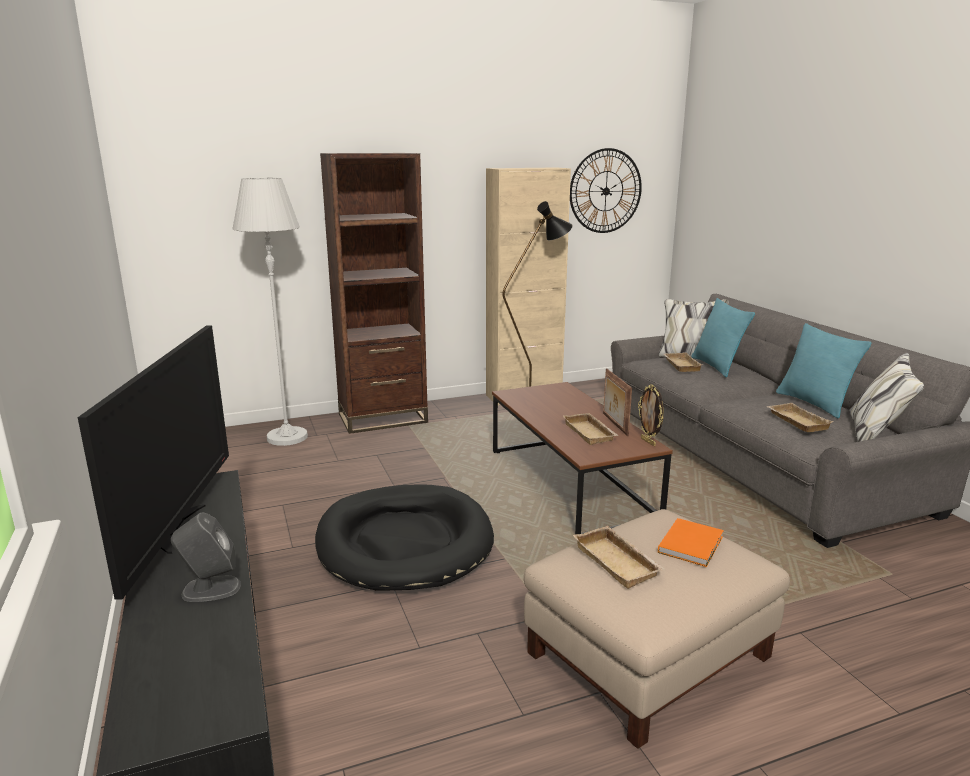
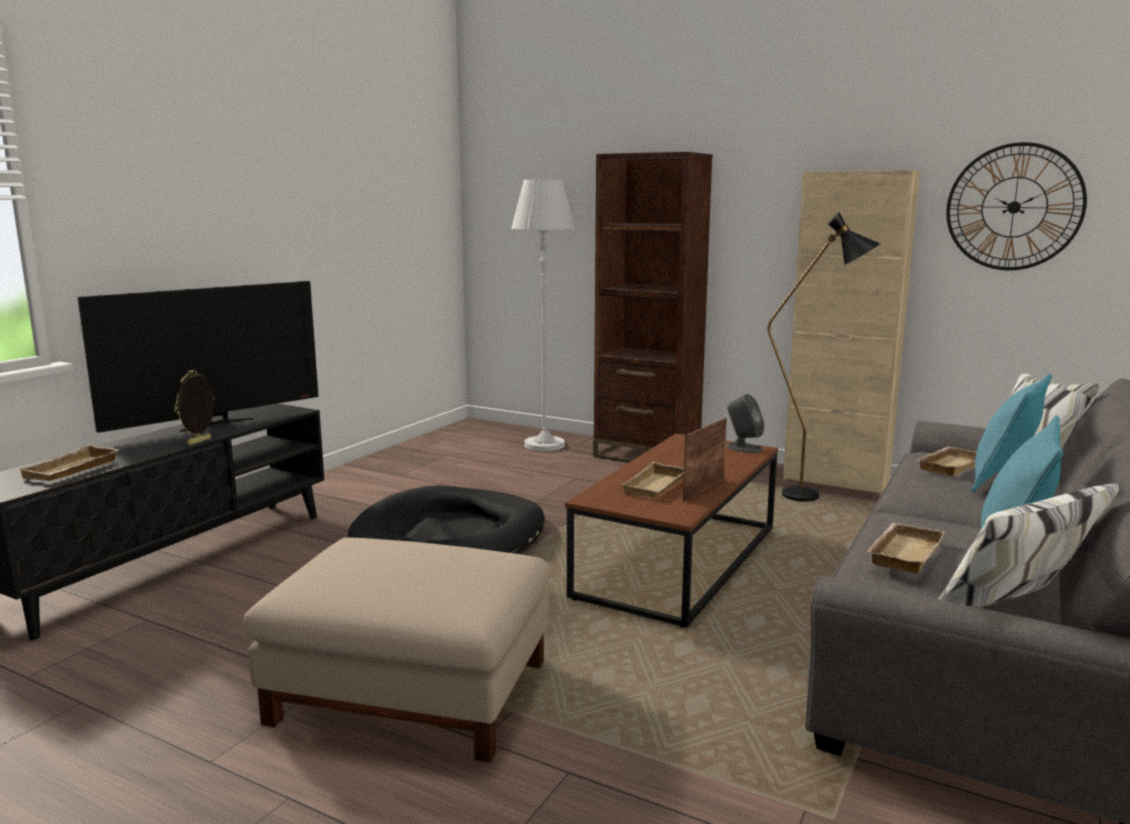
camera: 50 degrees right, 5 degrees down
(210, 589) = (145, 450): grey speaker -> grey speaker (743, 448)
(619, 562) = (372, 556): beige tray -> beige tray (72, 470)
(648, 442) = (687, 512): picture frame -> picture frame (200, 441)
(692, 544) = (452, 575): orange book -> none

